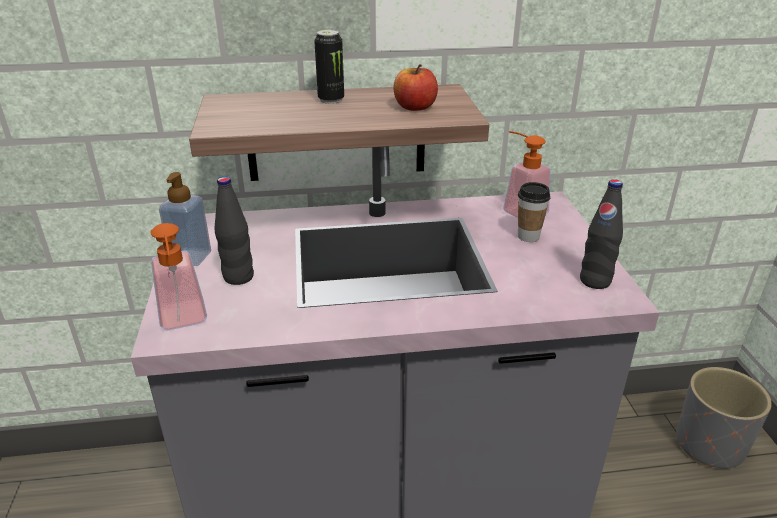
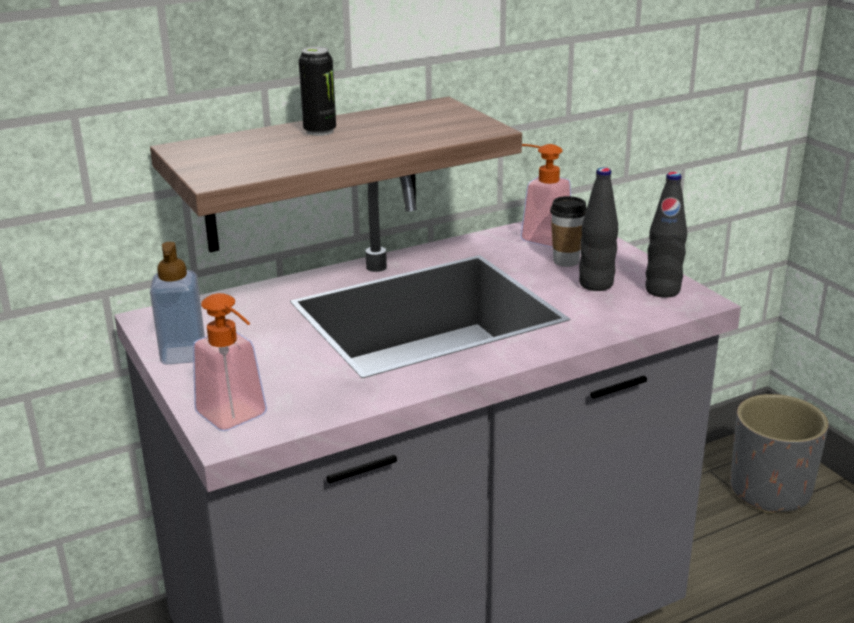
camera: 20 degrees left, 5 degrees down
(238, 277) = (264, 362): black bottle -> black bottle (596, 284)
(415, 107) = (426, 127): apple -> none

